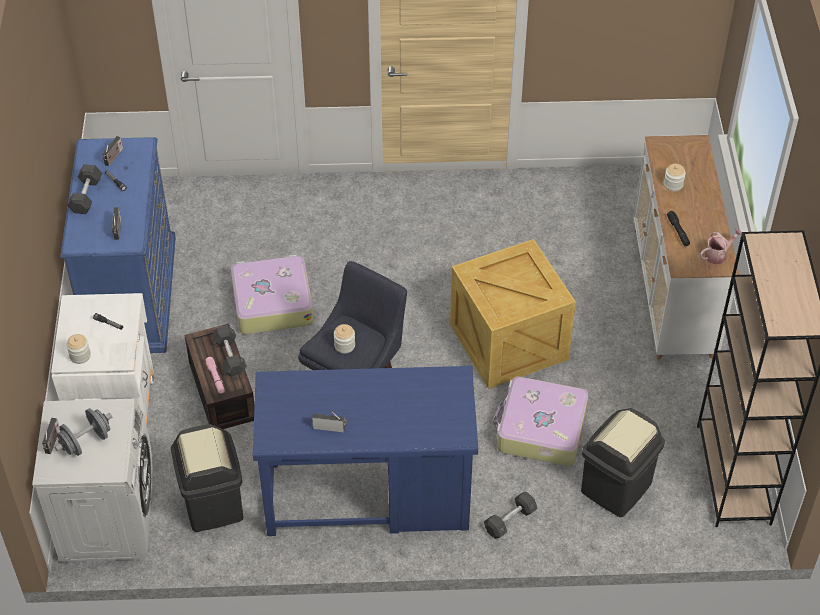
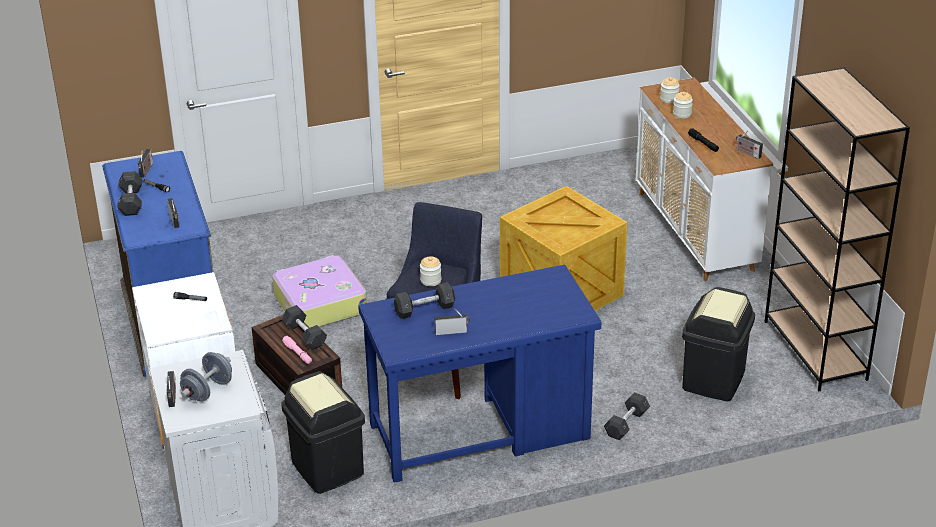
camera: 15 degrees left, 15 degrees down
(80, 356) = (172, 328): jar -> jar (669, 99)
(315, 393) = (424, 309): none -> grey dumbbell
(540, 430) = (622, 351): suitcase -> none
(718, 255) = (747, 153): watering can -> radio

